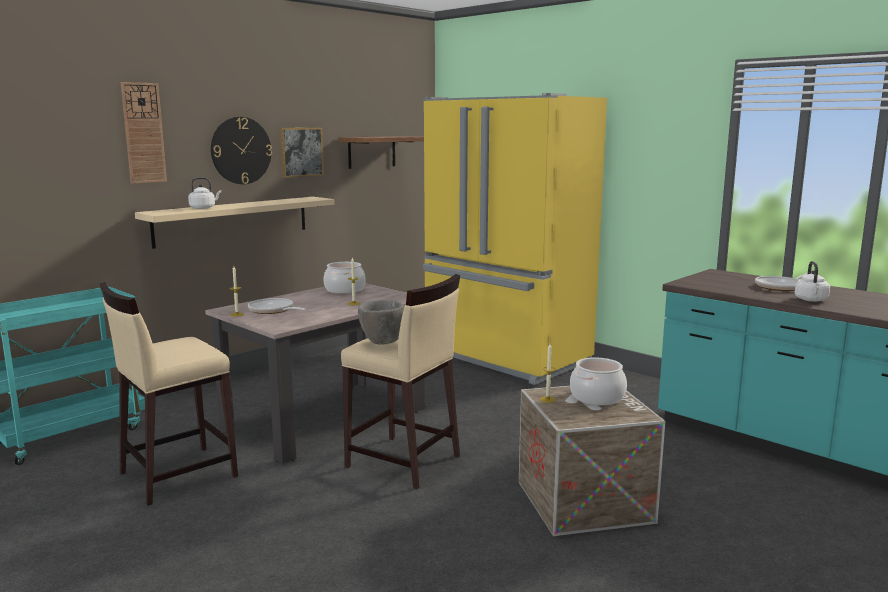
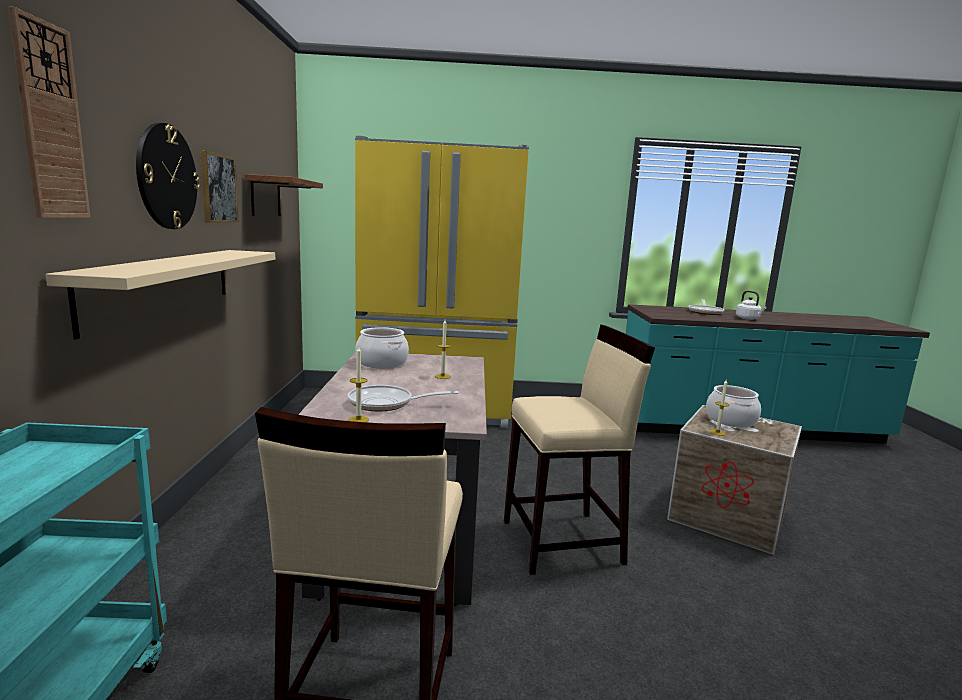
camera: 45 degrees left, 0 degrees up
(204, 208) = (154, 264): white kettle -> none
(382, 342) = (568, 413): grey bowl -> none

